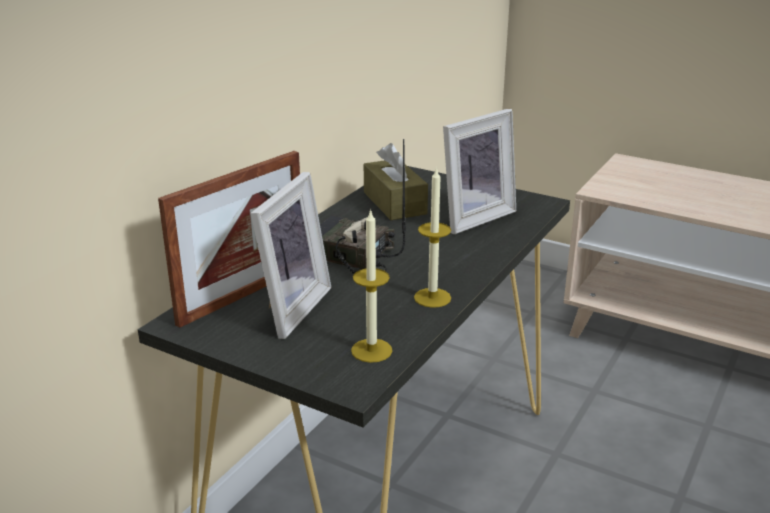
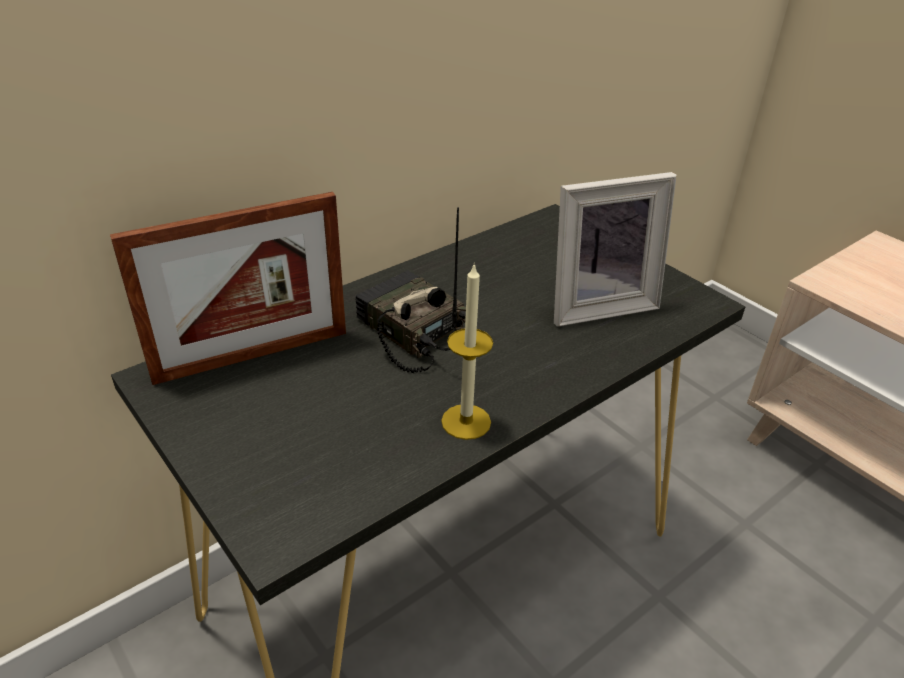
camera: 20 degrees right, 10 degrees up
(288, 308) = (285, 390): picture frame -> none
(371, 350) = (336, 487): candle -> none
(394, 203) = (514, 261): brown tissue box -> none

